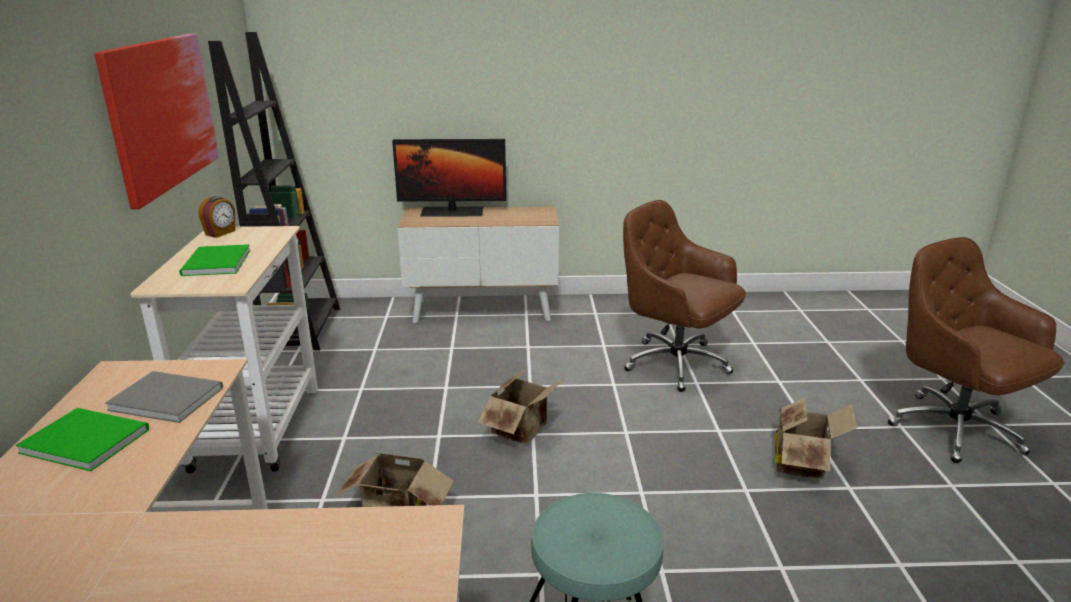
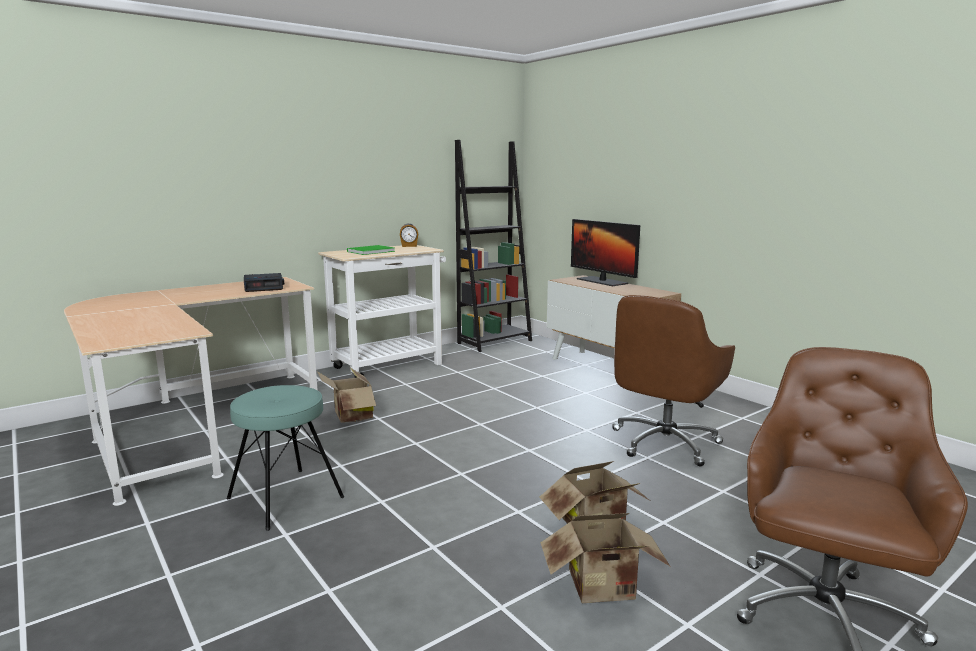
camera: 55 degrees right, 10 degrees down
(85, 439) = (220, 288): green book -> none
(161, 113) = (392, 172): picture -> none
(166, 397) = (264, 287): grey book -> alarm clock
(524, 430) = (480, 420): cardboard box -> cardboard box (604, 590)
(676, 363) = (664, 443): brown office chair -> brown office chair turned 150 degrees counterclockwise

